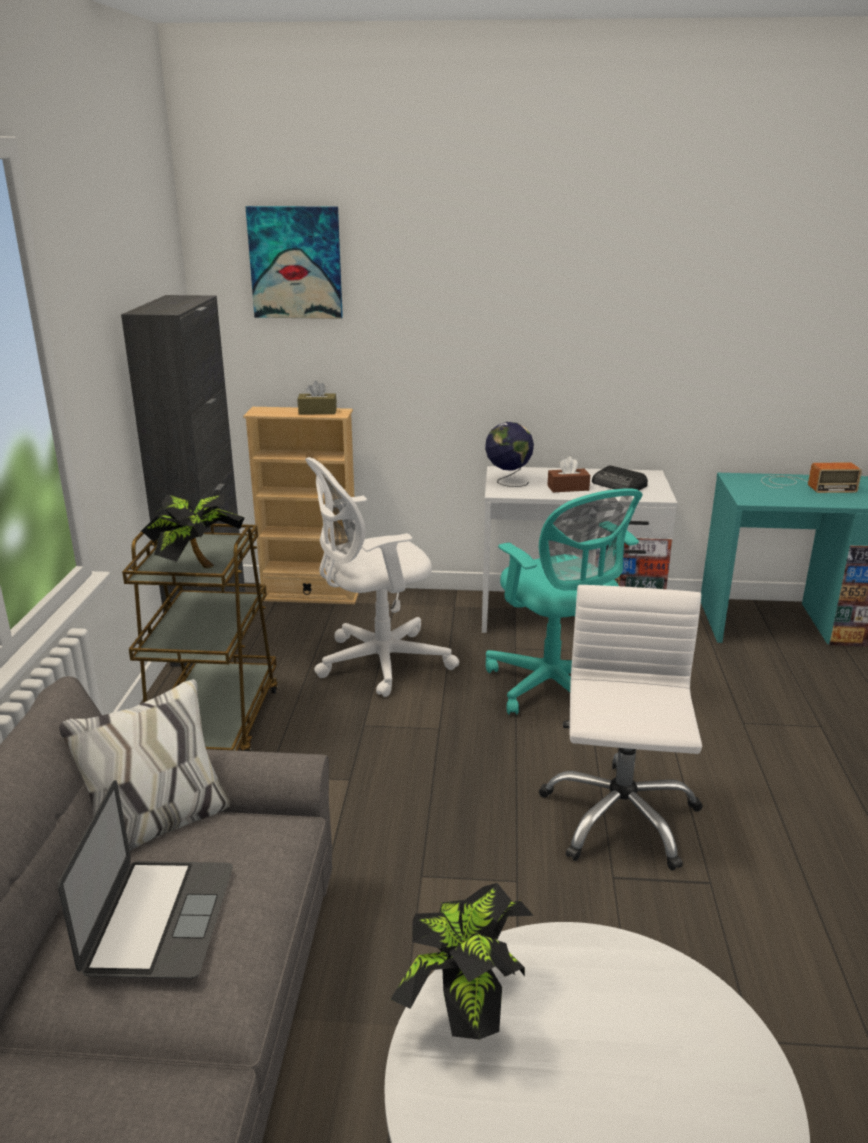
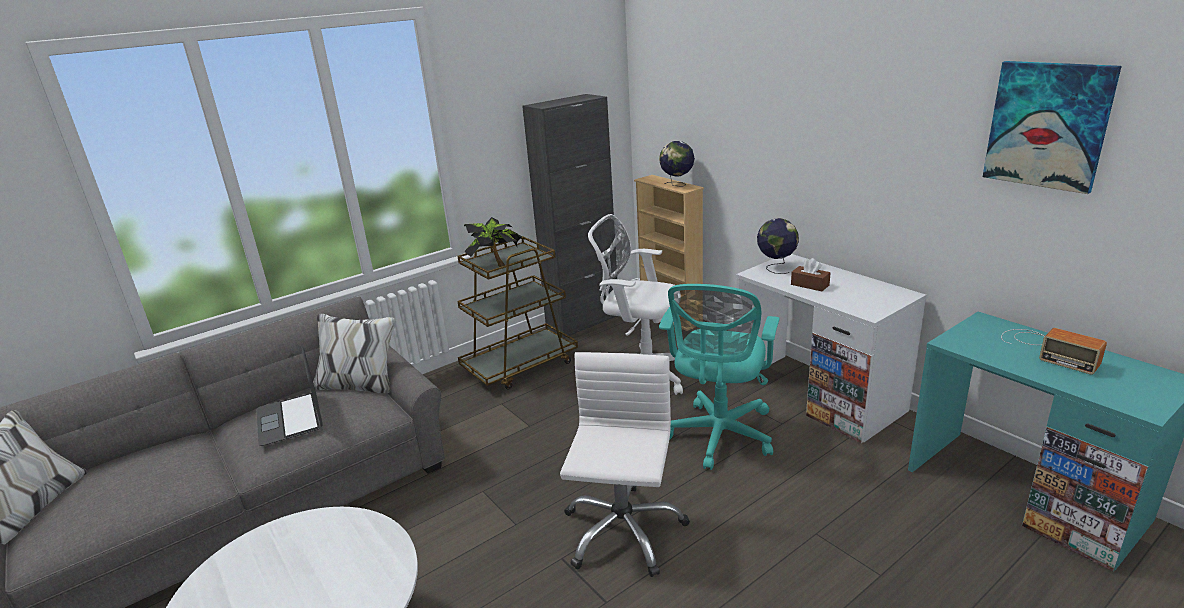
camera: 50 degrees right, 0 degrees up
(159, 918) = (290, 418): laptop -> laptop turned 105 degrees clockwise
(296, 262) = (680, 75): picture -> picture (1048, 125)
(317, 411) = (677, 185): brown tissue box -> globe
(465, 1008) = (310, 527): potted plant -> none
(619, 485) = (857, 295): radio -> none
(619, 816) = (622, 531): white office chair -> white office chair turned 45 degrees counterclockwise

